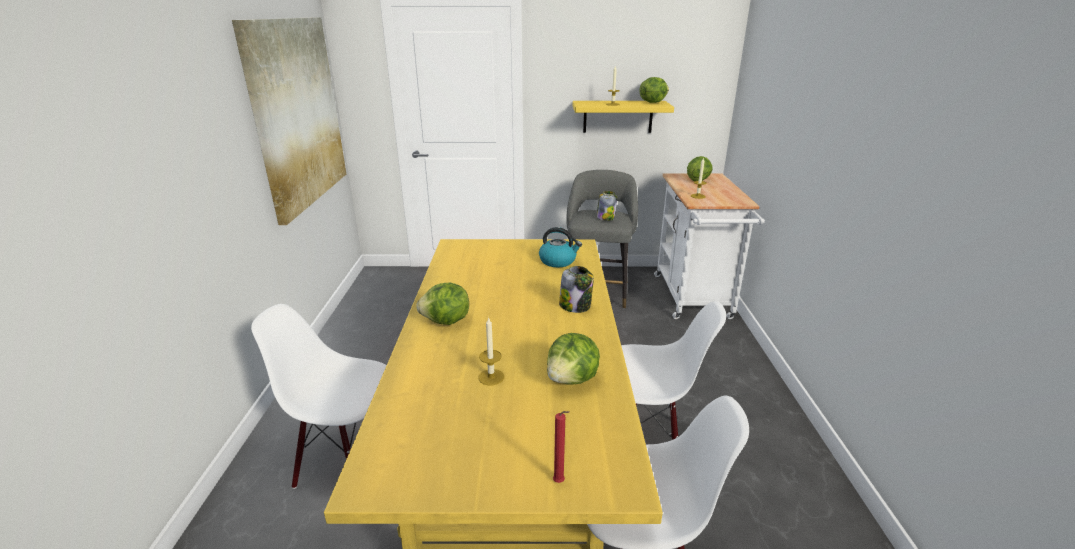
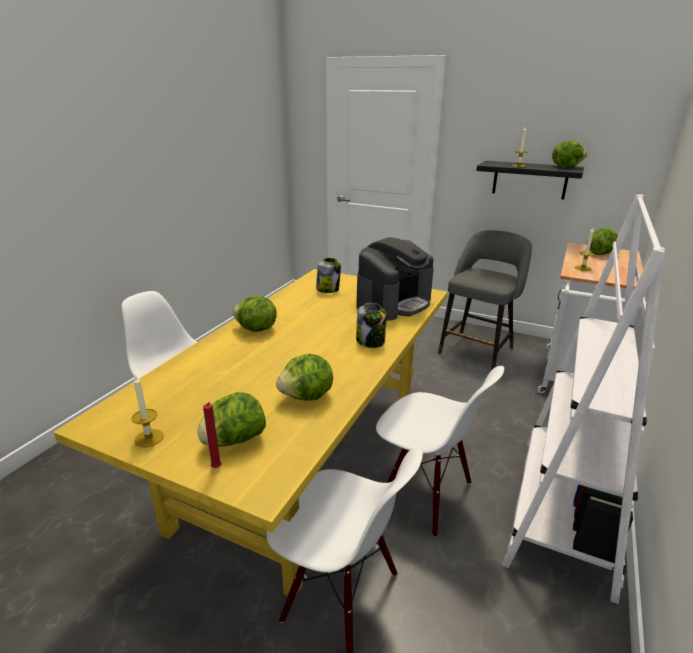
camera: 25 degrees right, 0 degrees up
(297, 113) = (236, 153): picture -> none
(491, 377) = (247, 377): candle -> candle (149, 438)
(547, 447) = (234, 440): none -> lettuce
(558, 261) = (394, 303): kettle -> coffee machine
(605, 218) = (489, 278): jar -> jar (328, 289)
(618, 116) = (529, 180): yellow shelf -> black shelf
(758, 418) = (564, 510): none -> white bookcase

